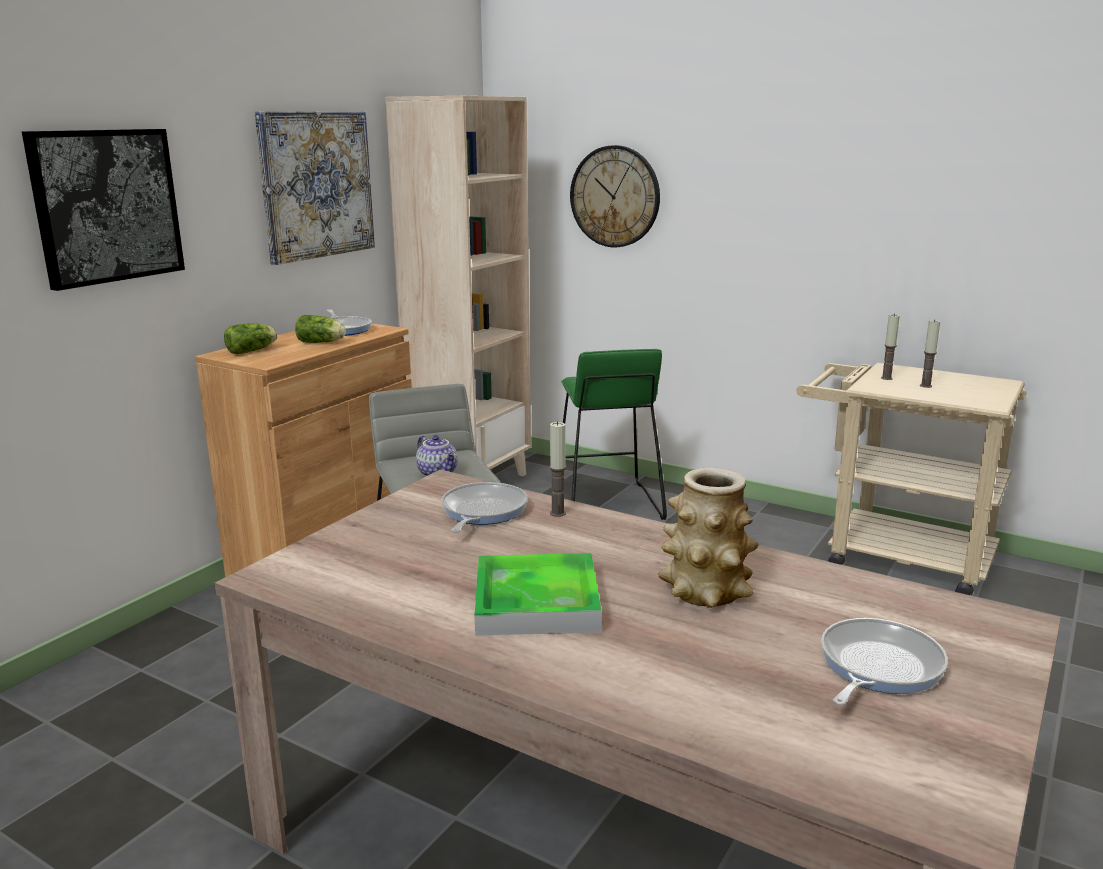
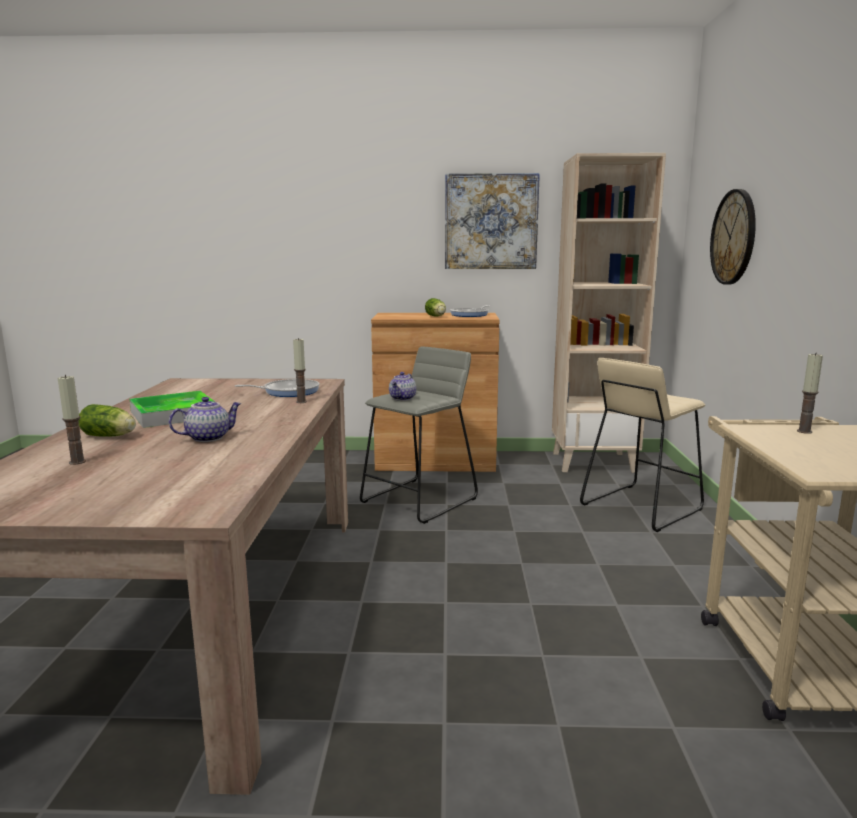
camera: 60 degrees right, 5 degrees down
(106, 206) = (340, 224): picture -> none
(253, 351) = (400, 314): lettuce -> lettuce (110, 436)
(606, 504) = (640, 507): green stool -> beige stool
(705, 591) = (208, 438): vase -> teapot
(877, 667) = (116, 480): frying pan -> none
(925, 386) = (819, 445): candle -> candle (77, 462)

